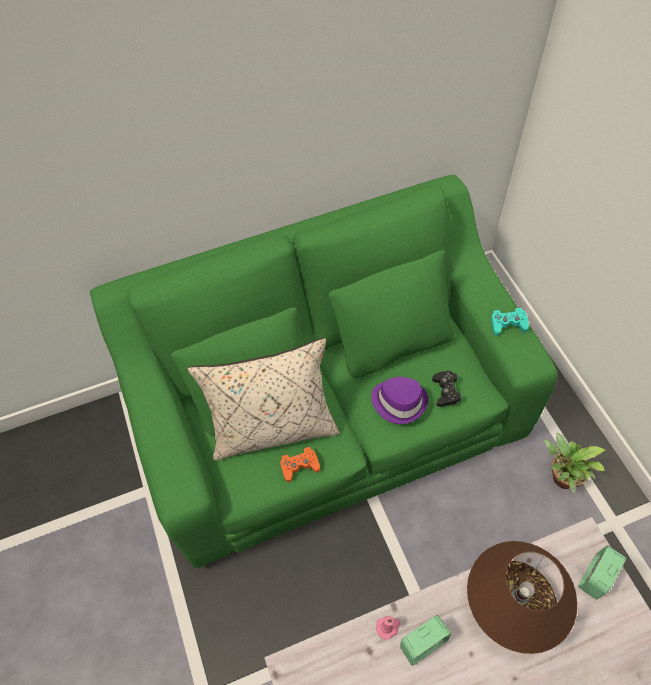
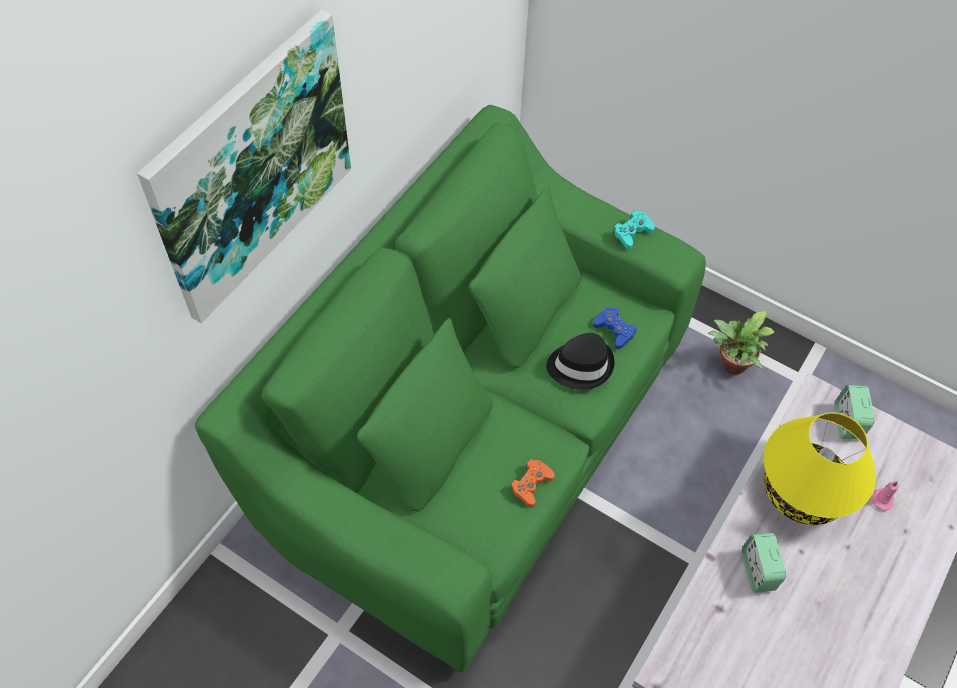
camera: 40 degrees left, 0 degrees up
(168, 115) = (252, 167): none -> picture
(273, 428) = (475, 465): beige pillow -> none
(388, 627) = (719, 577): pink candle -> pink candle (882, 498)
(399, 401) = (580, 365): purple hat -> black hat
(423, 643) = (757, 570): alarm clock -> alarm clock turned 150 degrees clockwise
(446, 391) = (614, 330): black game controller -> blue game controller
(509, 608) = (802, 492): brown table lamp -> yellow table lamp

